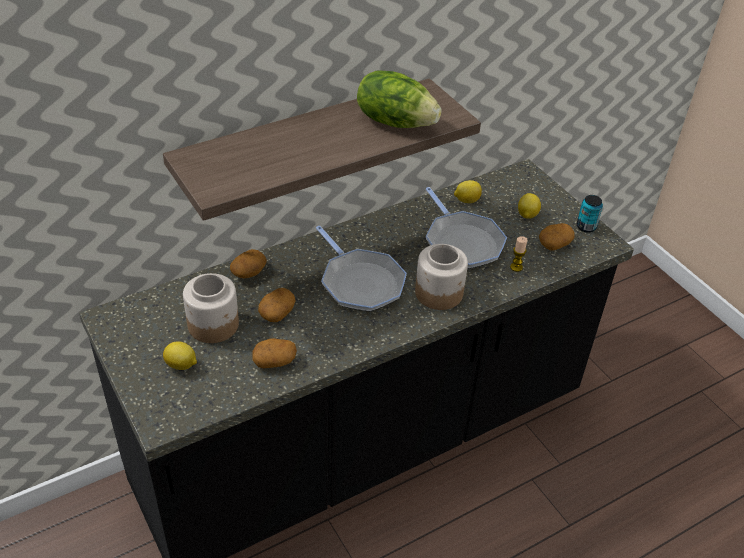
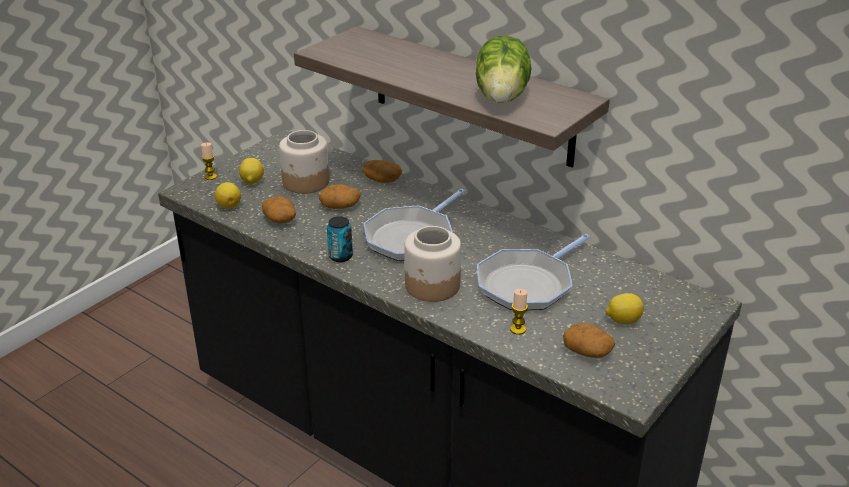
camera: 70 degrees right, 10 degrees down
(144, 397) = (210, 177): none -> candle
(466, 200) = (605, 272): lemon -> lemon (229, 205)
(586, 227) = (647, 372): can -> can (340, 256)

